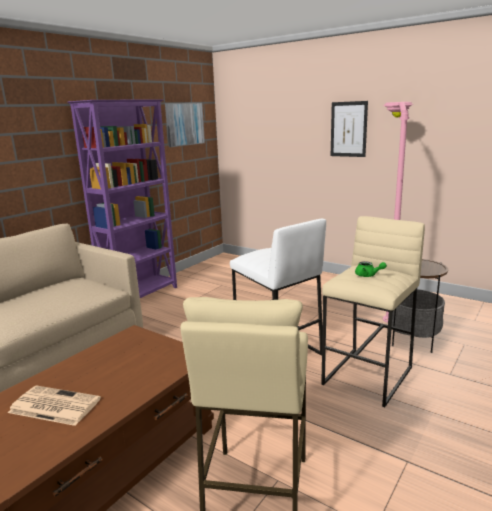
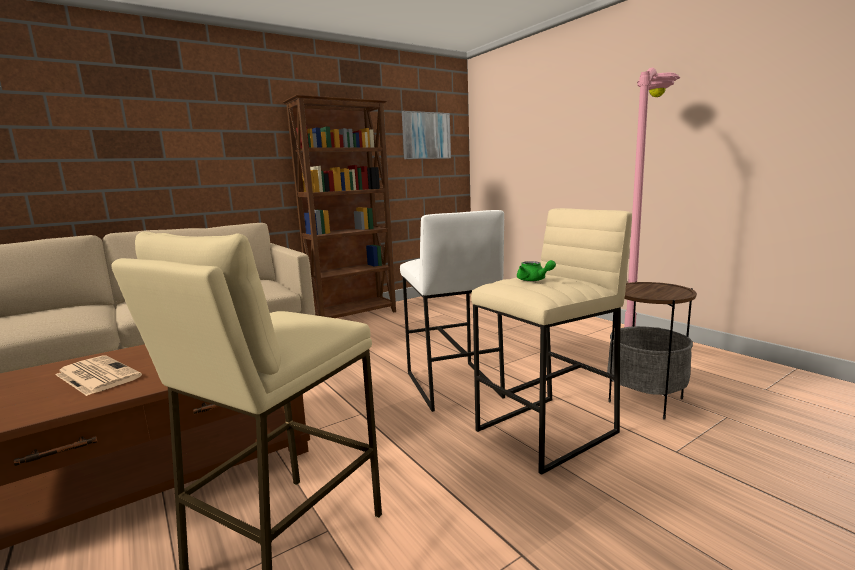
camera: 20 degrees right, 5 degrees down
(141, 296) = (354, 316): purple bookcase -> brown bookcase
(348, 129) = (607, 127): picture -> none

